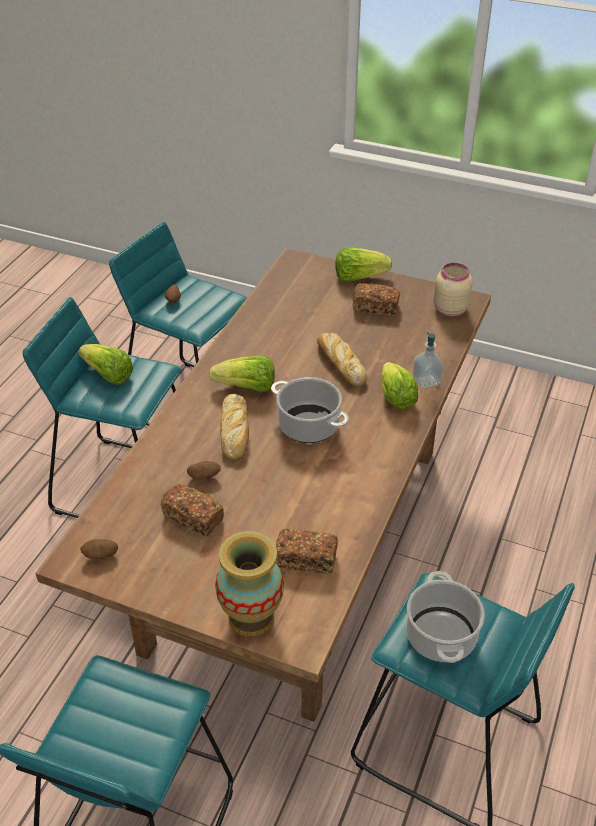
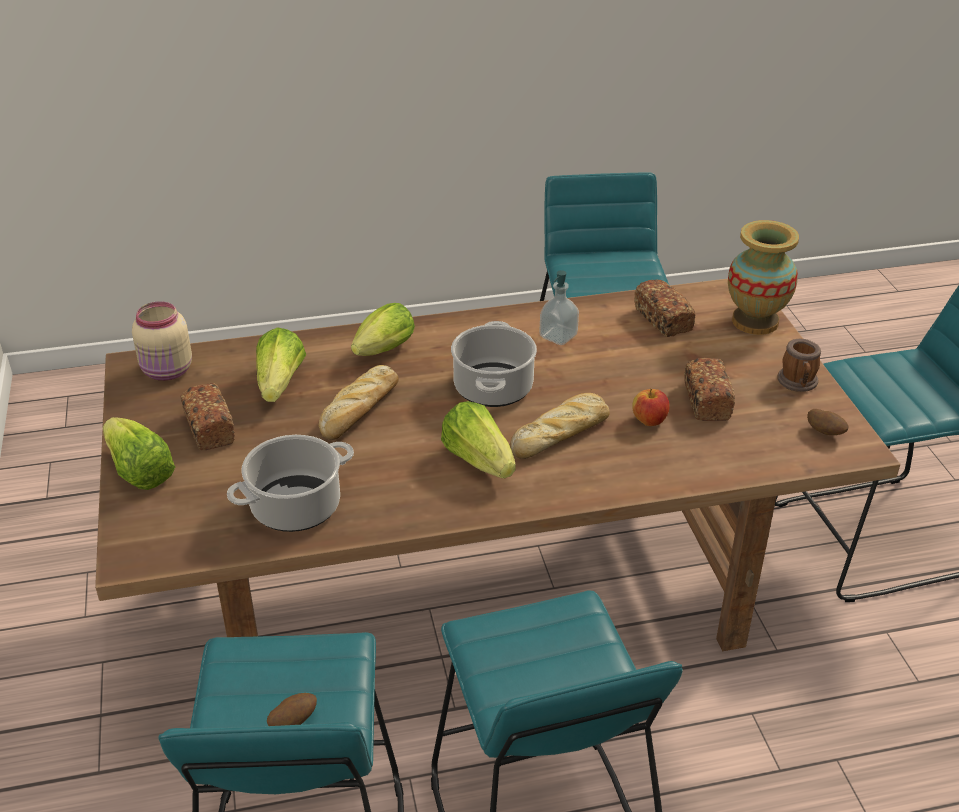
camera: 125 degrees left, 5 degrees down
(108, 375) = (543, 680): lettuce -> lettuce (280, 384)
(158, 583) = (798, 383): none -> mug
(204, 477) = (649, 421): potato -> apple
(426, 380) = (333, 342): soap dispenser -> soap dispenser (558, 336)
(440, 635) = (619, 278): cooking pot -> cooking pot (295, 507)

